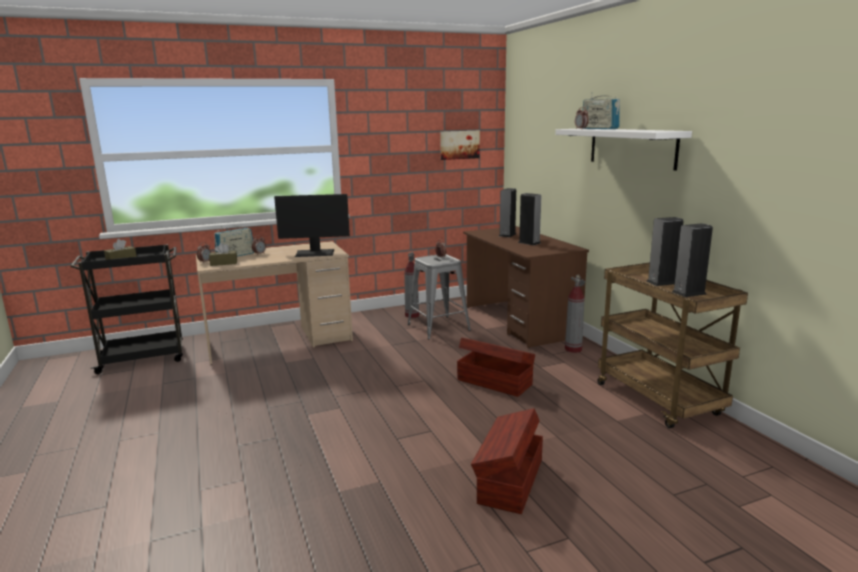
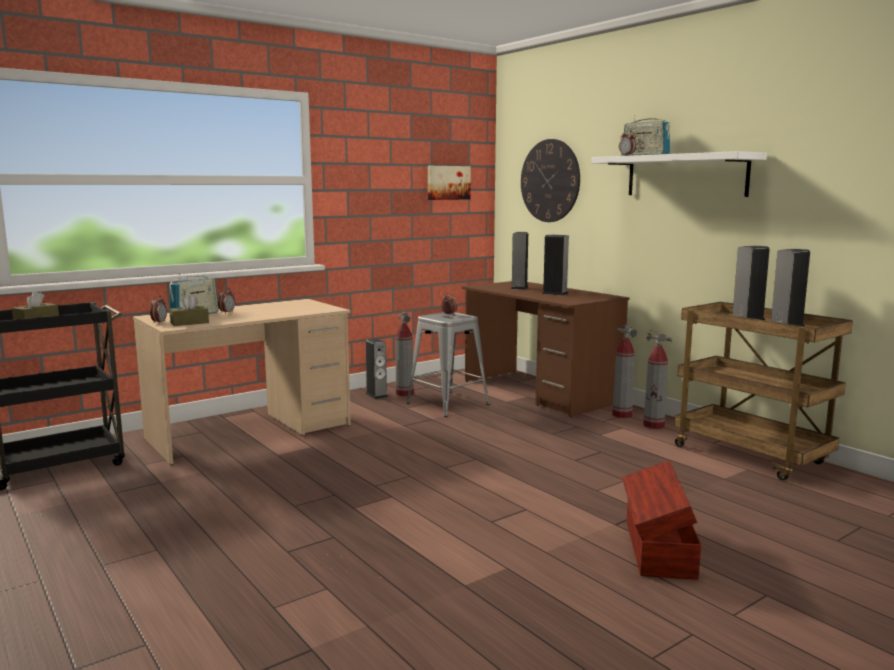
camera: 15 degrees left, 5 degrees down
(315, 253) = (303, 310): monitor -> none
(390, 315) = (376, 395): none -> speaker
(494, 381) = (559, 453): brown storage box -> none
(539, 144) = (550, 181): none -> wall clock
(593, 362) = (654, 425): none -> fire extinguisher

